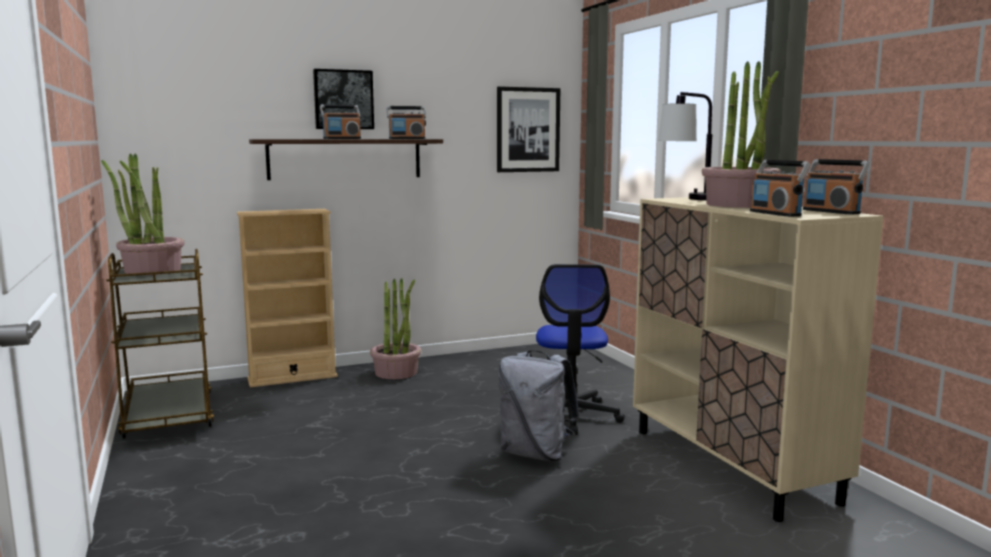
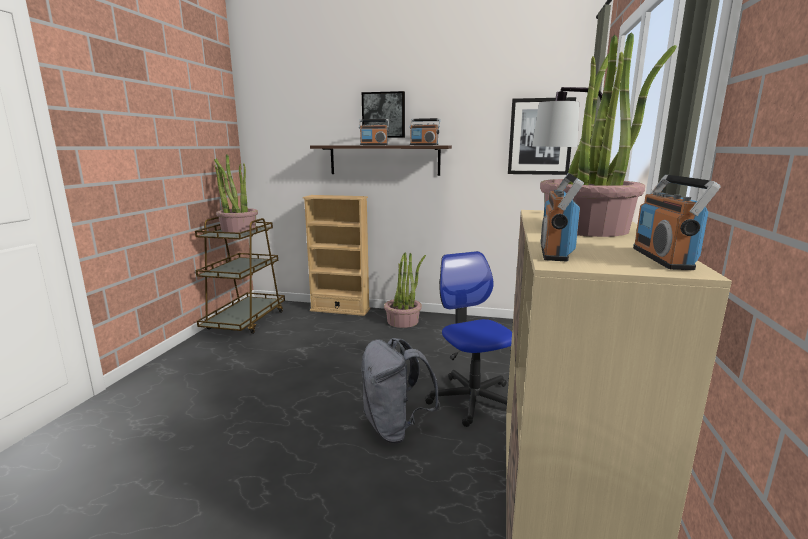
camera: 35 degrees right, 5 degrees up
(570, 416) = (472, 399): office chair -> office chair turned 120 degrees clockwise

